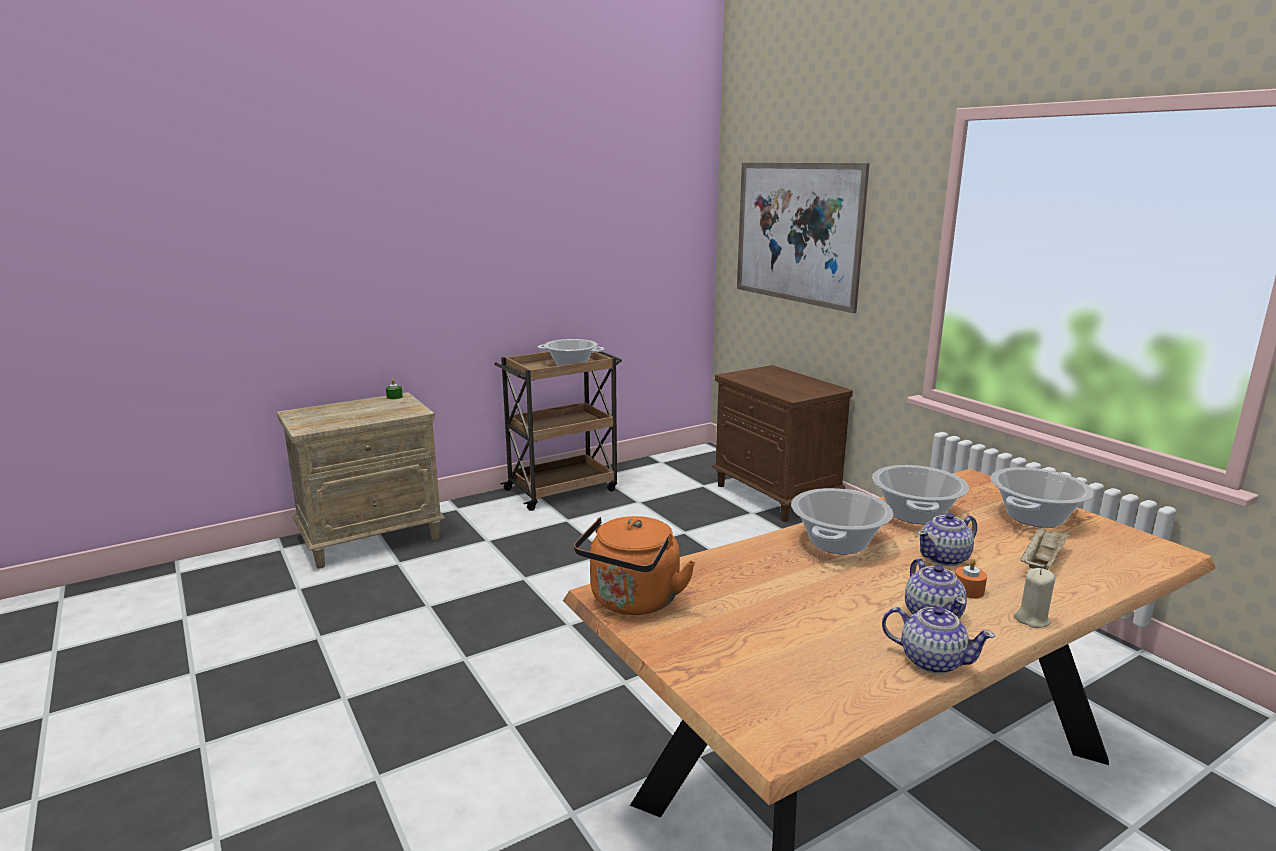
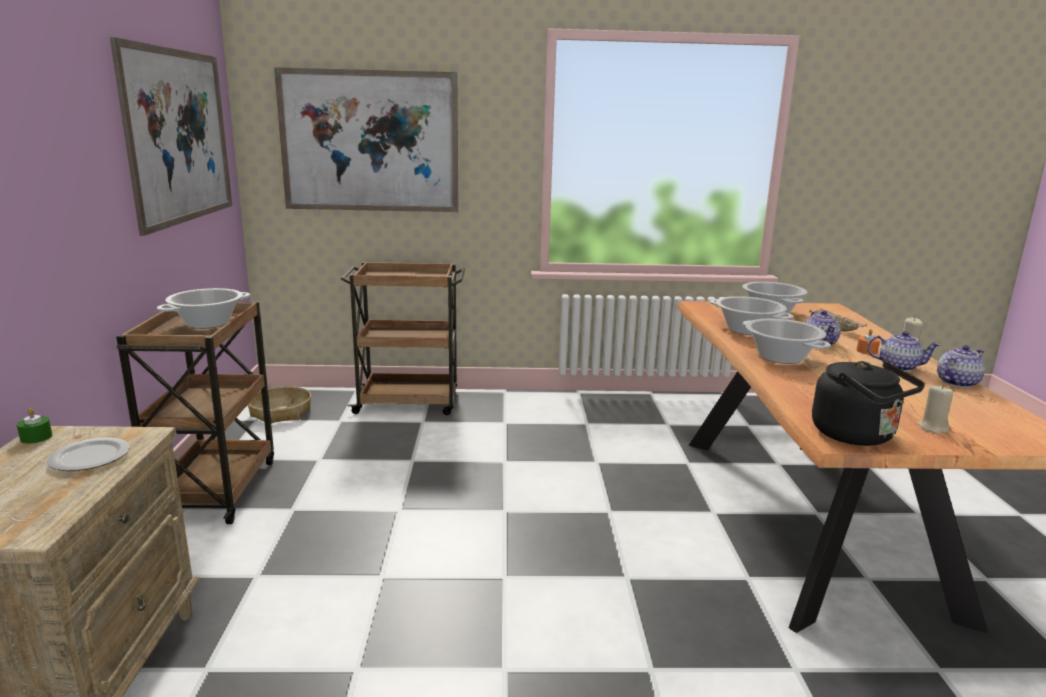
camera: 60 degrees left, 0 degrees up
(382, 411) = (89, 457): none -> plate
(624, 223) = (180, 136): none -> picture
(632, 602) = (857, 436): orange kettle -> black kettle
(683, 464) = (280, 412): none -> basket
(712, 645) = (933, 428): none -> beige candle
(776, 496) = (409, 402): brown nightstand -> brown cart

